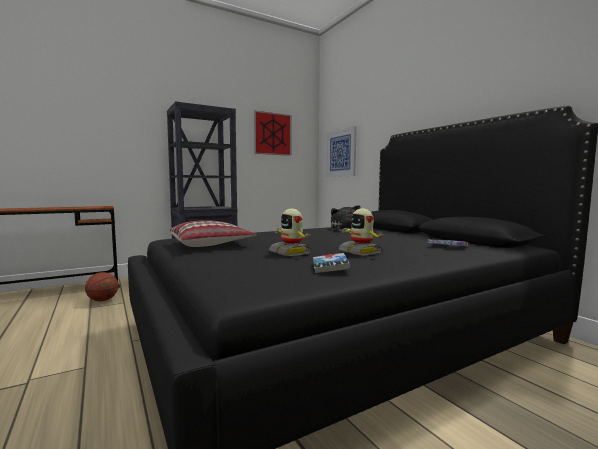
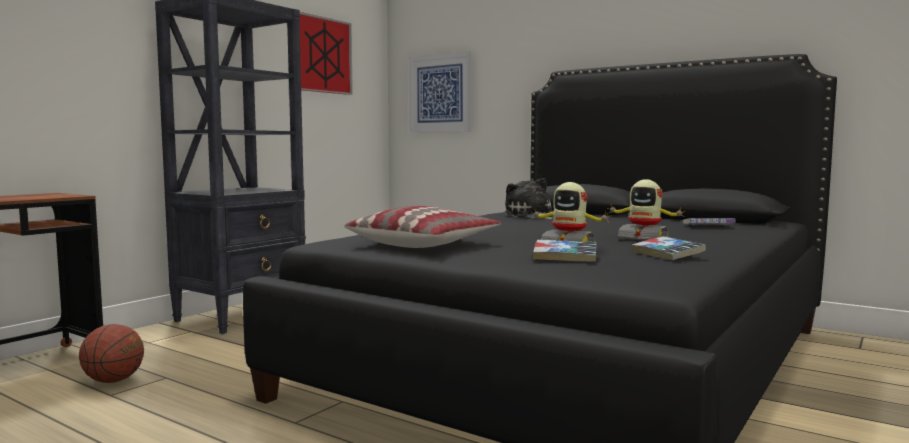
camera: 25 degrees left, 0 degrees up
(250, 262) = (565, 257): none -> book

